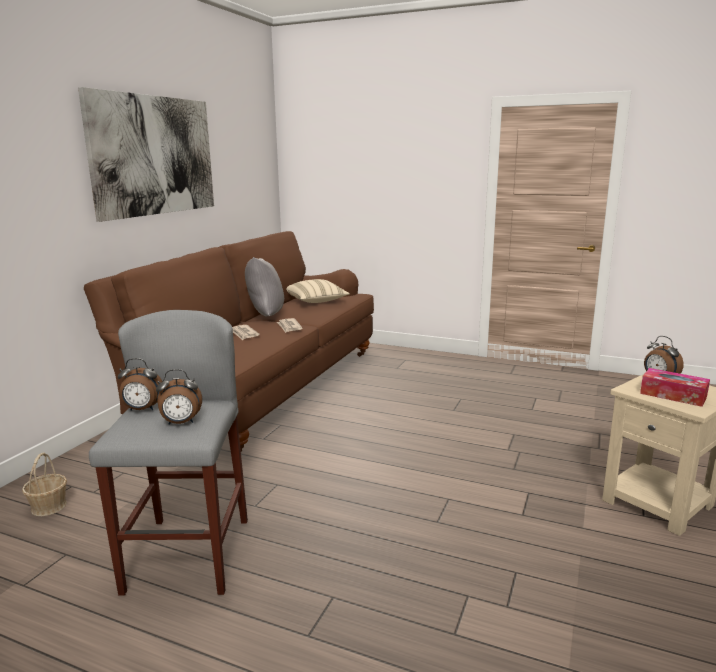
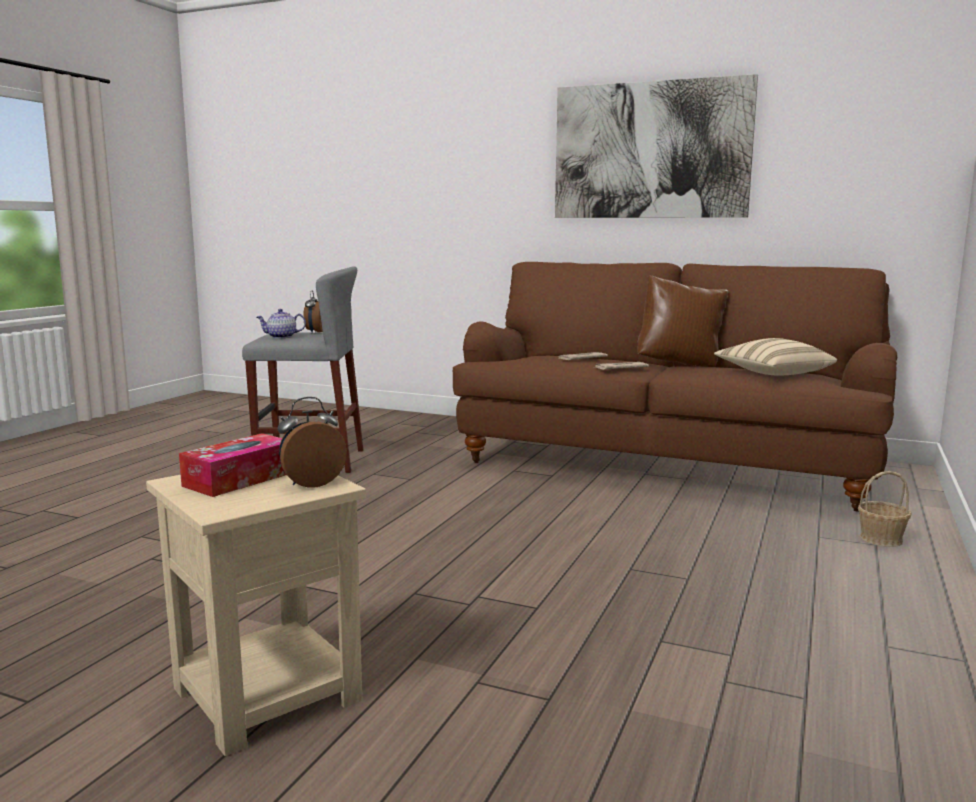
camera: 90 degrees right, 5 degrees down
(49, 506) = (397, 425): basket -> basket (881, 539)
(181, 423) = (281, 337): alarm clock -> teapot
(265, 316) = (679, 364): grey pillow -> brown pillow

